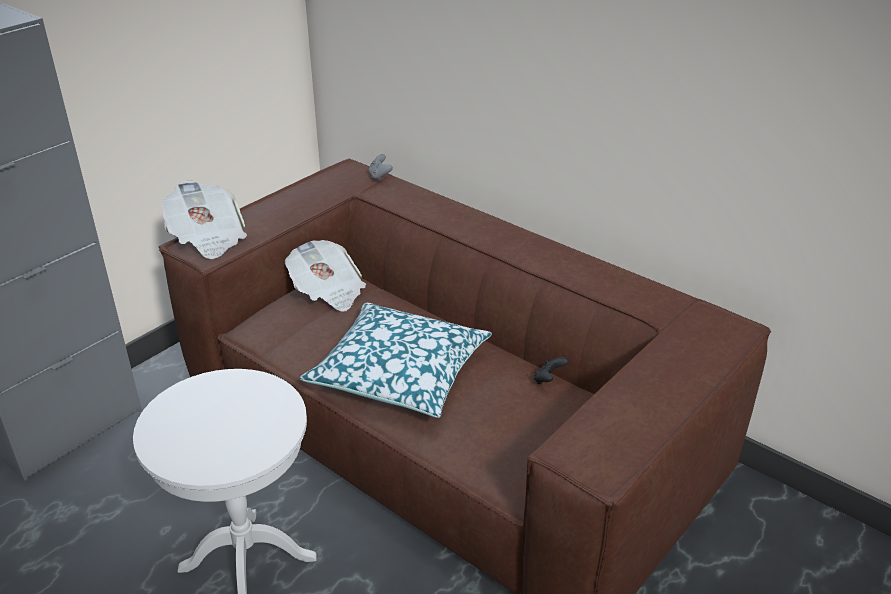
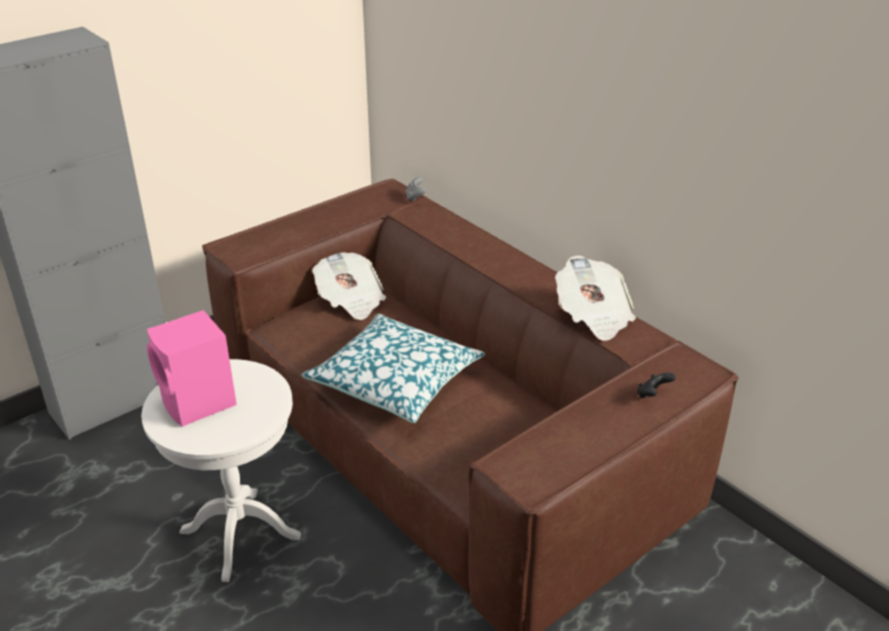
camera: 10 degrees right, 0 degrees up
(199, 425) = (199, 404): none -> pink speaker
(207, 238) = (245, 242): newspaper -> newspaper (593, 316)
(548, 380) = (529, 402): black game controller -> black game controller (652, 395)

